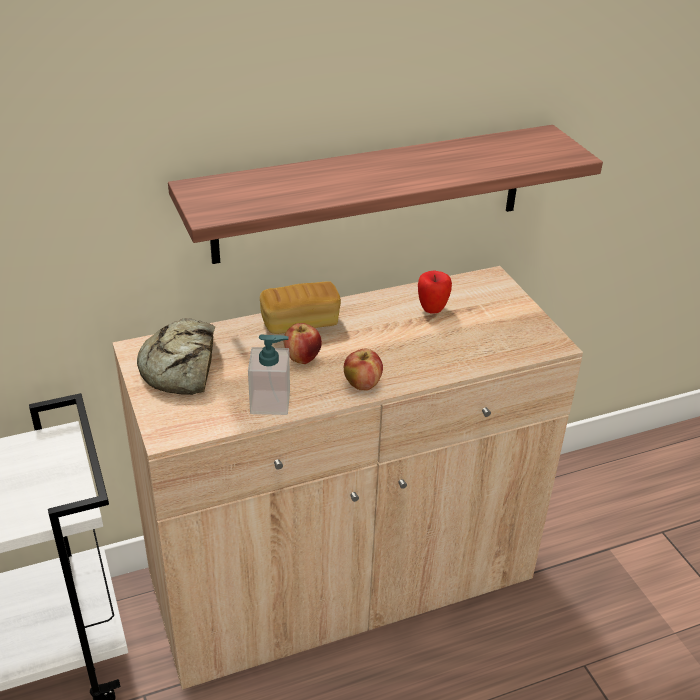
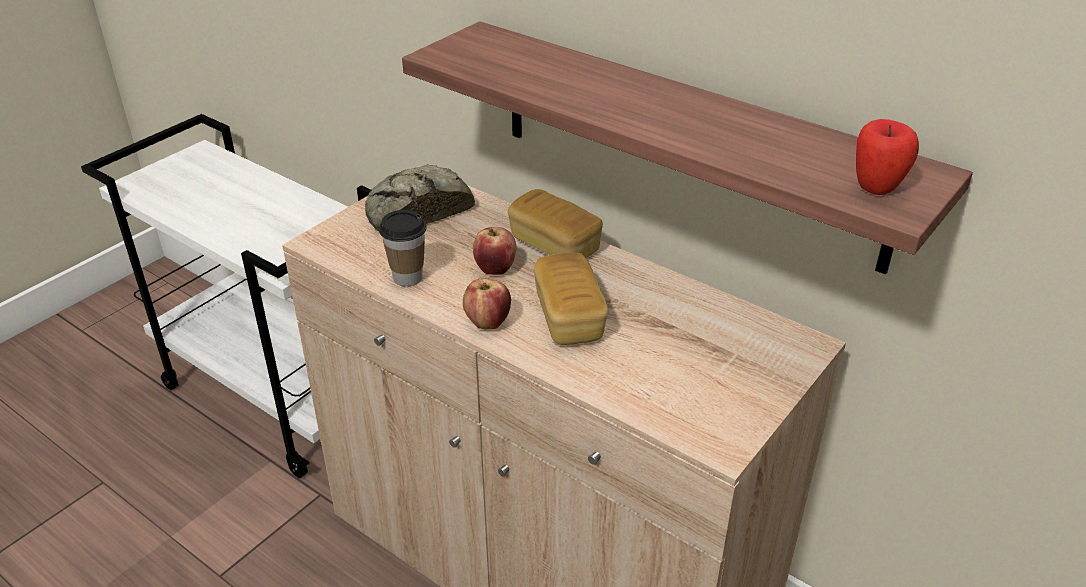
camera: 60 degrees right, 0 degrees up
(270, 402) = (408, 278): soap dispenser -> cup
(389, 349) = (569, 318): none -> bread
(432, 309) = (681, 321): apple -> apple (876, 188)

